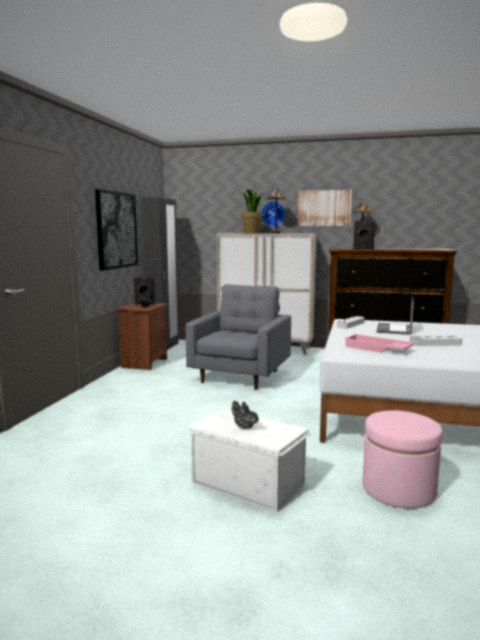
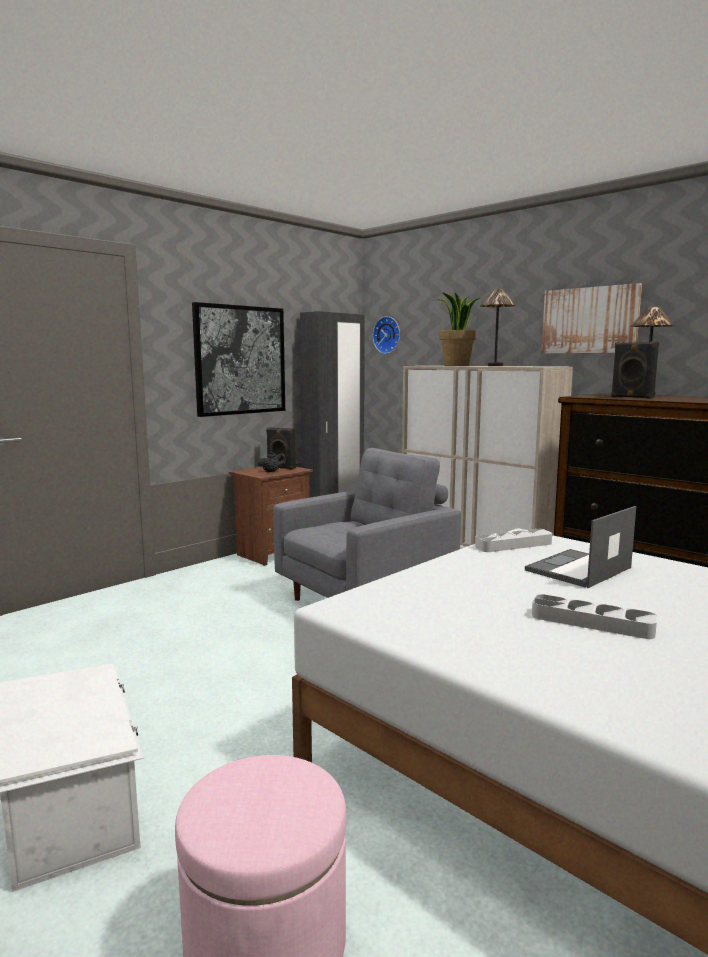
camera: 30 degrees right, 0 degrees up
(244, 426) = (56, 709): black teapot -> none
(273, 214) = (505, 333): wall clock -> wall clock (388, 335)
(377, 349) = (438, 609): pink tray -> none

